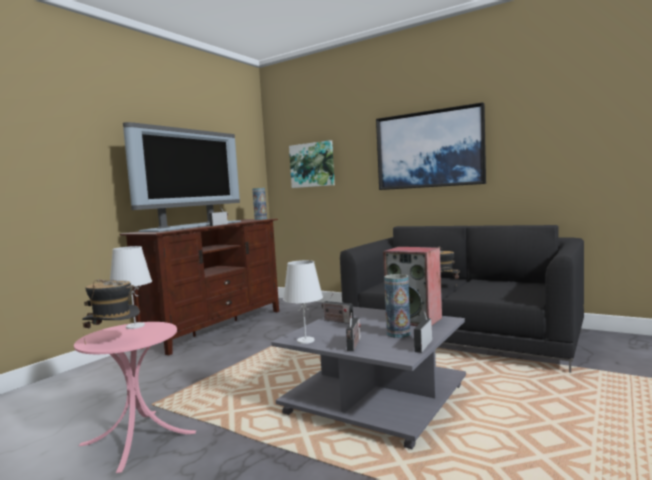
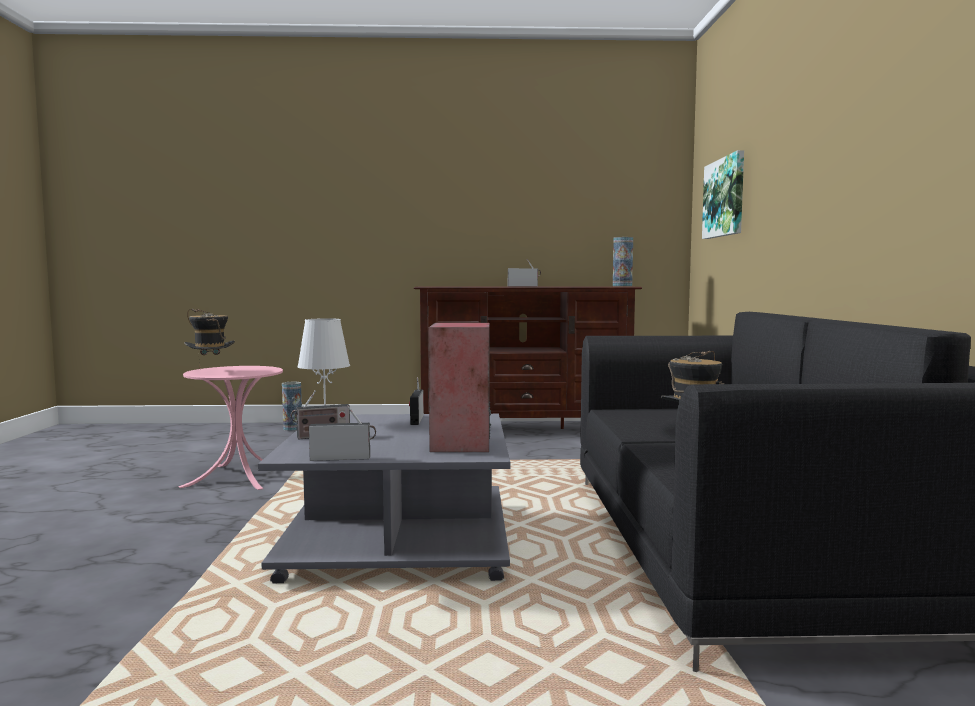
camera: 55 degrees right, 0 degrees up
(135, 326) = (262, 368): white table lamp -> none
(191, 226) = (503, 286): television -> none
(398, 334) = (384, 444): vase -> vase (292, 428)
(429, 149) = (845, 150): picture -> none

